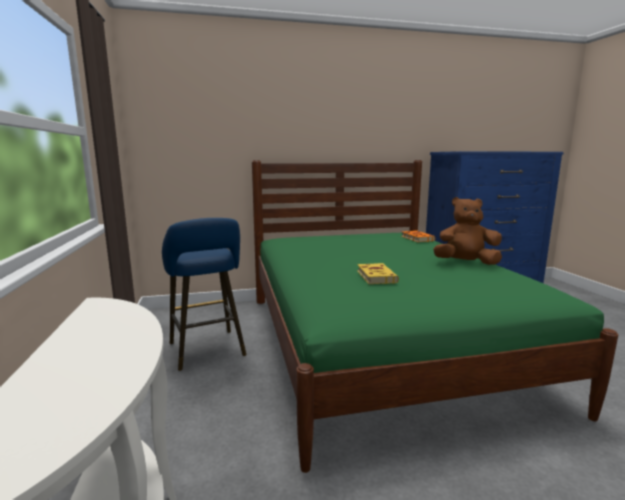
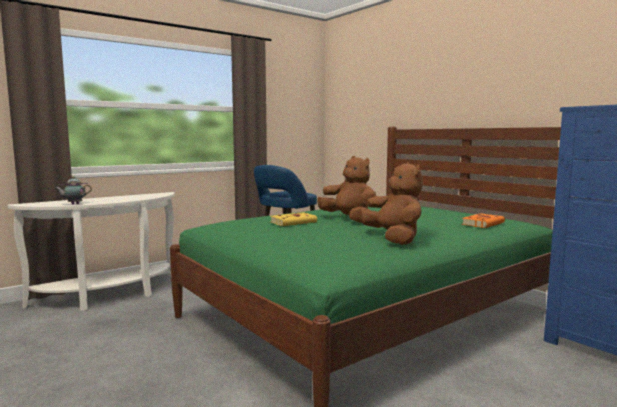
camera: 65 degrees right, 5 degrees down
(102, 403) = (74, 204): none -> teapot
(376, 260) = (349, 219): none -> brown plush toy

